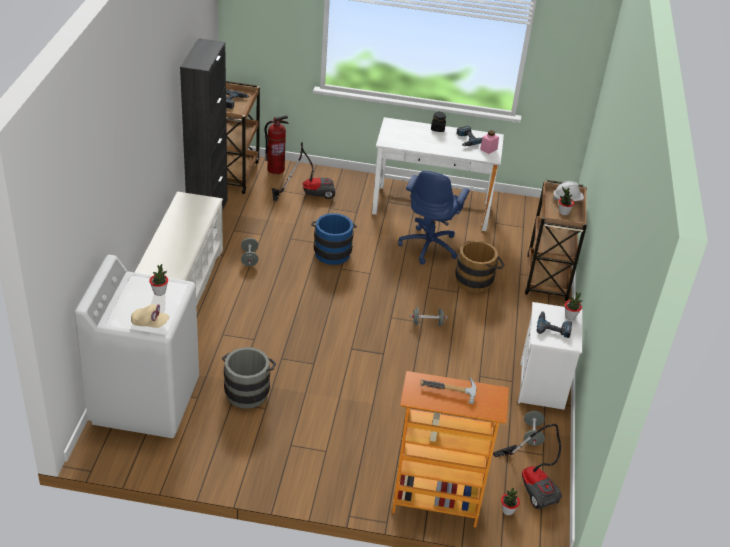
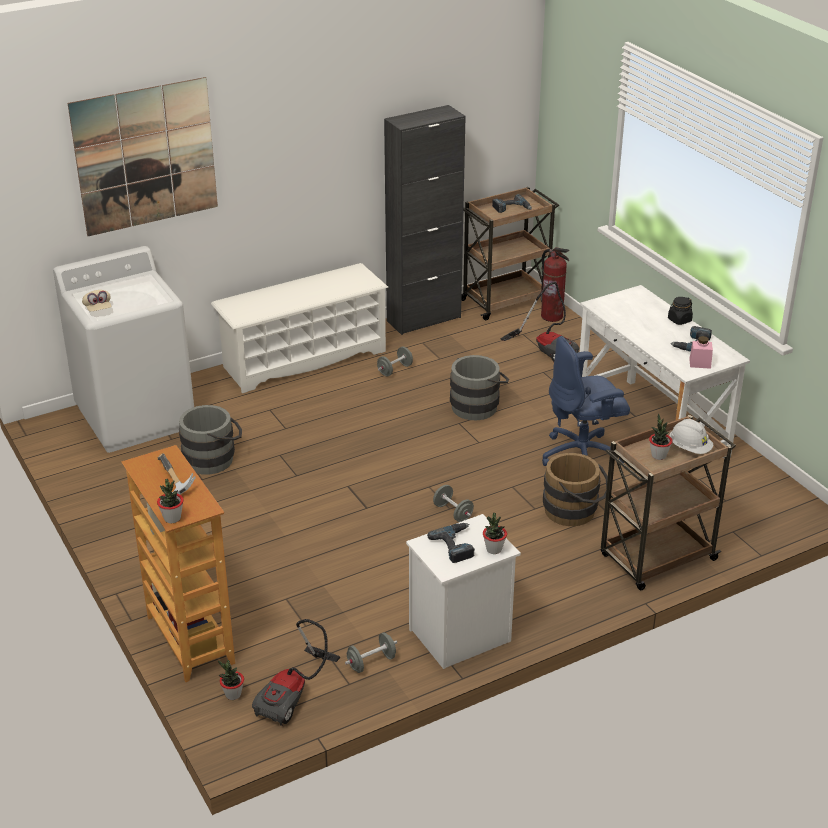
camera: 55 degrees right, 5 degrees down
(99, 176) = (145, 156): none -> picture
(159, 292) = (144, 294): potted plant -> potted plant (172, 518)
(332, 251) = (477, 405): blue bucket -> grey bucket

